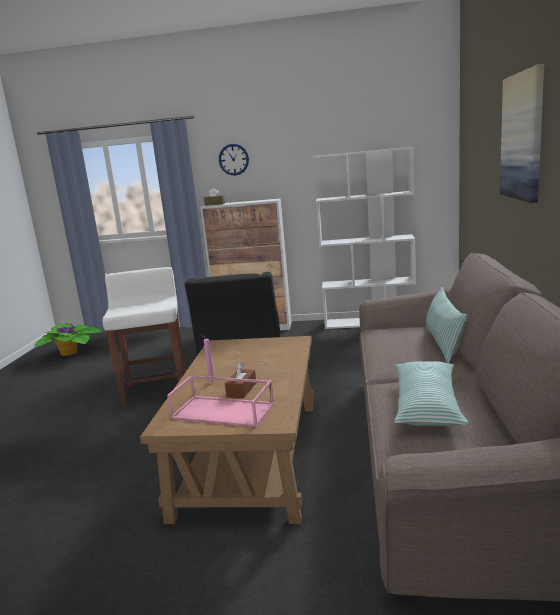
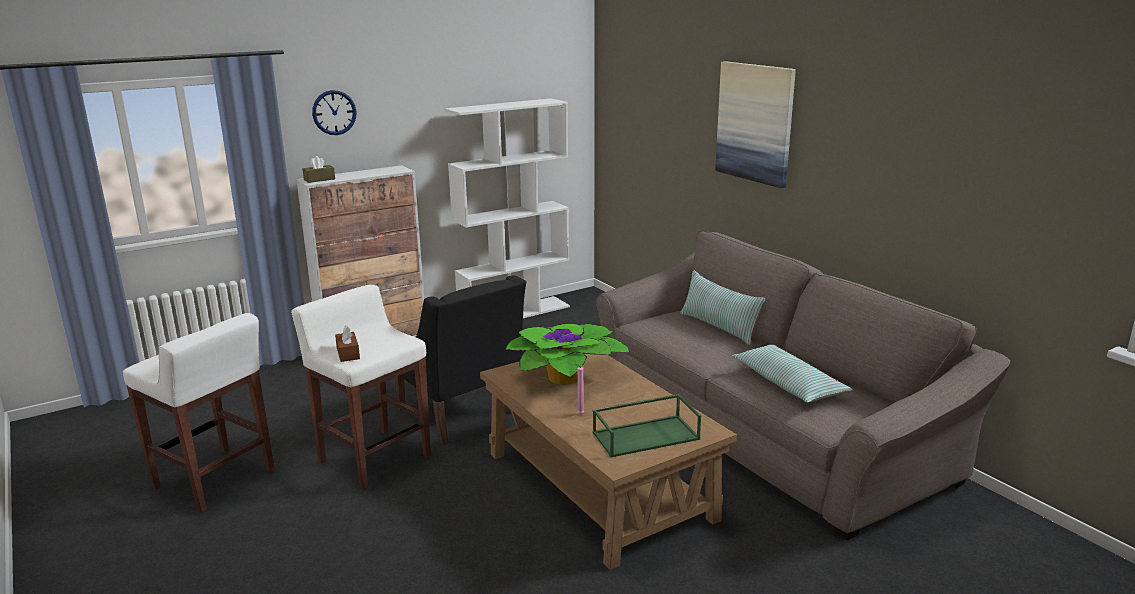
camera: 40 degrees left, 5 degrees up
(71, 352) = (113, 444): potted plant -> potted plant (565, 376)
(76, 382) = (215, 480): none -> white stool
(224, 411) = (646, 435): pink tray -> green tray
(241, 390) = (625, 413): brown tissue box -> brown tissue box (348, 353)

